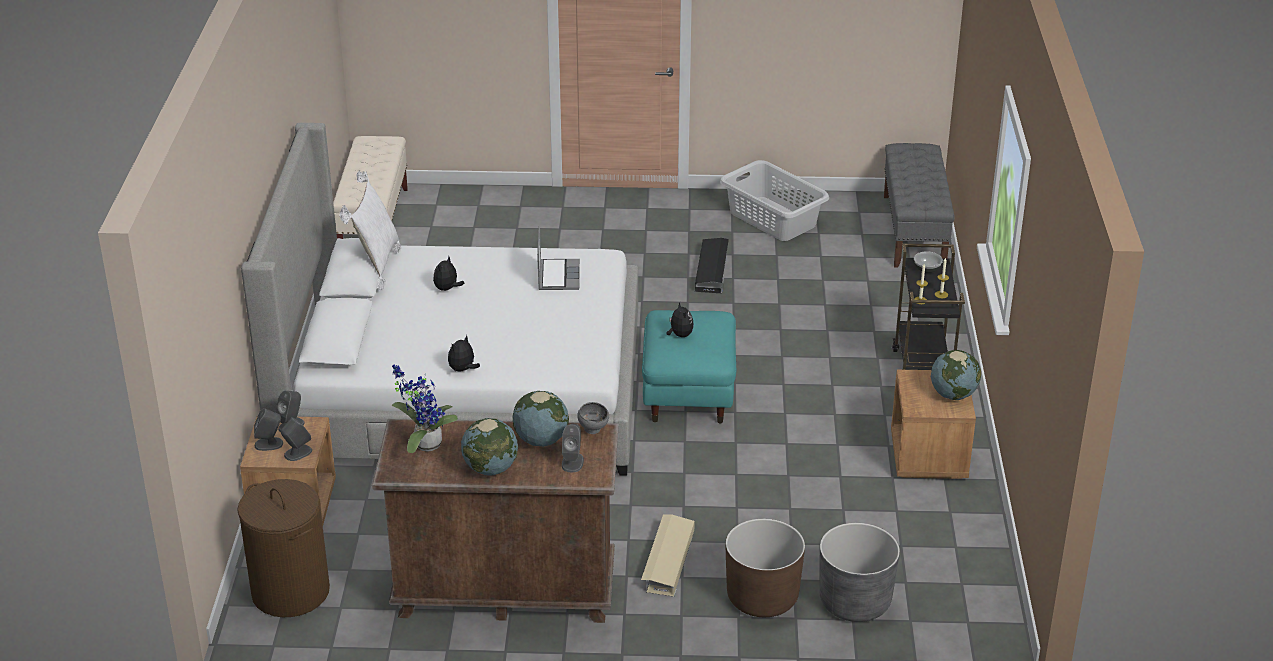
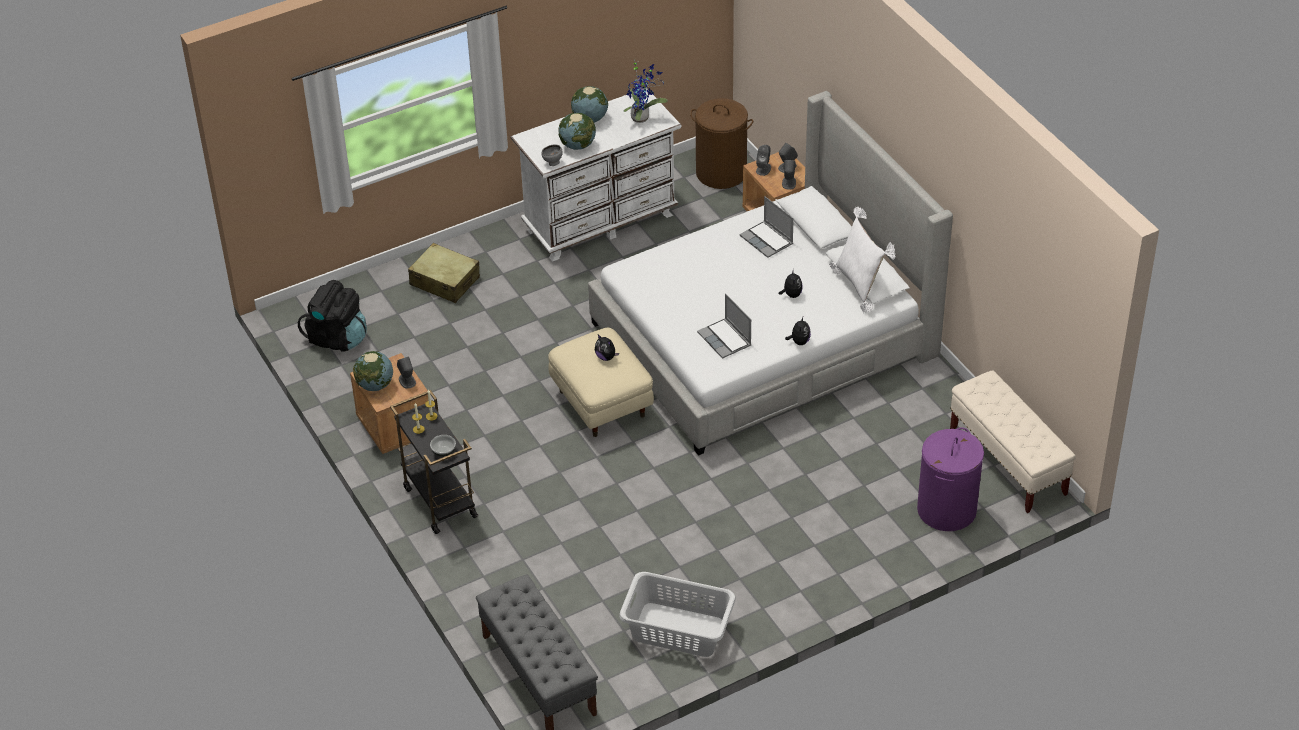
camera: 150 degrees right, 10 degrees up
(408, 344) = (767, 240): none -> laptop
(463, 370) = (711, 237): plush toy -> plush toy (799, 342)
(467, 213) = (947, 510): none -> purple laundry basket
(504, 592) = (600, 222): brown dresser -> white dresser
(572, 462) = (547, 140): grey speaker -> grey speaker (407, 381)
(667, 560) = (519, 280): beige storage box -> none
(688, 395) = (602, 405): turquoise ottoman -> beige ottoman
(712, 270) = (682, 539): black storage box -> none
(762, 597) = (444, 281): brown planter -> beige suitcase
(855, 601) = (386, 302): grey planter -> none
(944, 581) = (337, 338): none -> black backpack

